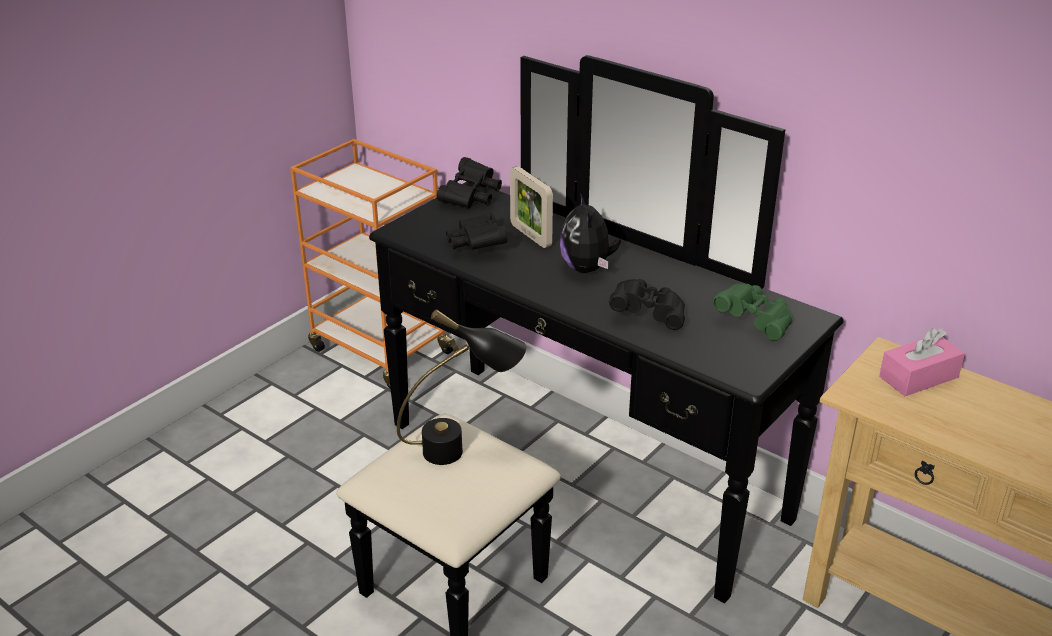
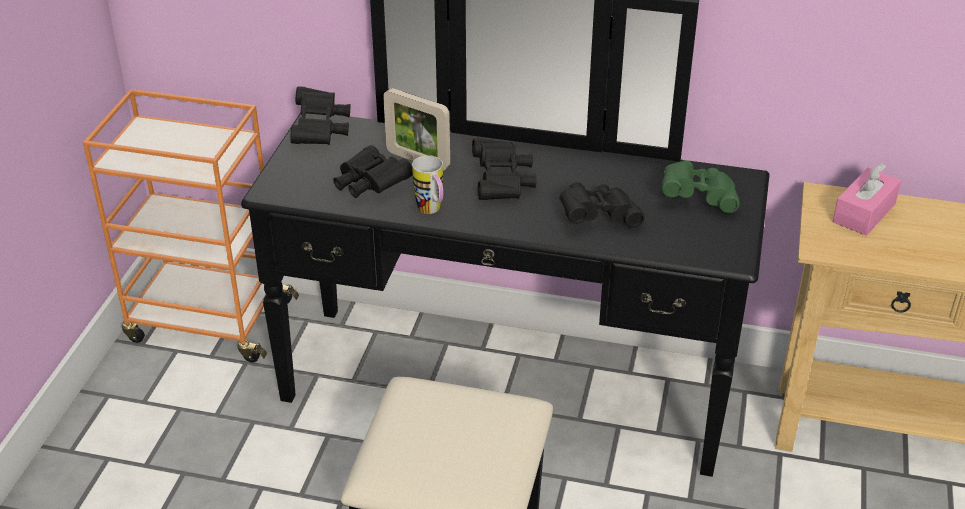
camera: 25 degrees left, 5 degrees up
(462, 450) = (451, 412): black table lamp -> none
(510, 276) = (432, 211): none -> mug
(587, 268) = (502, 182): plush toy -> black binoculars

